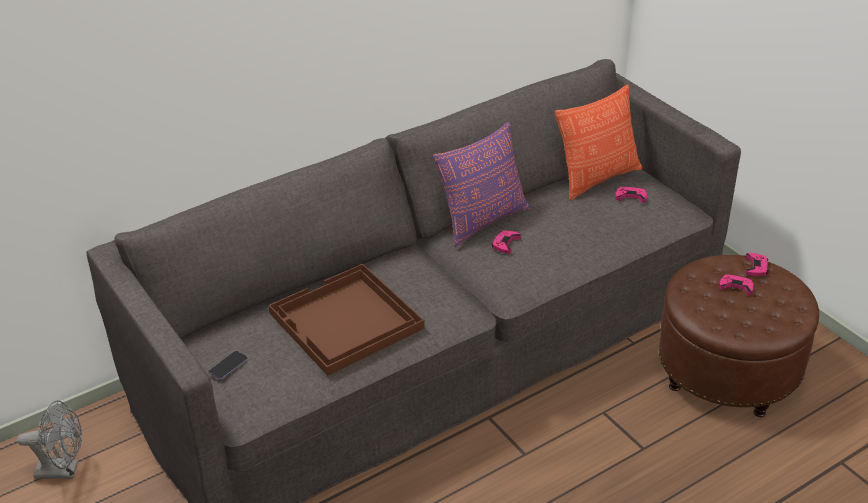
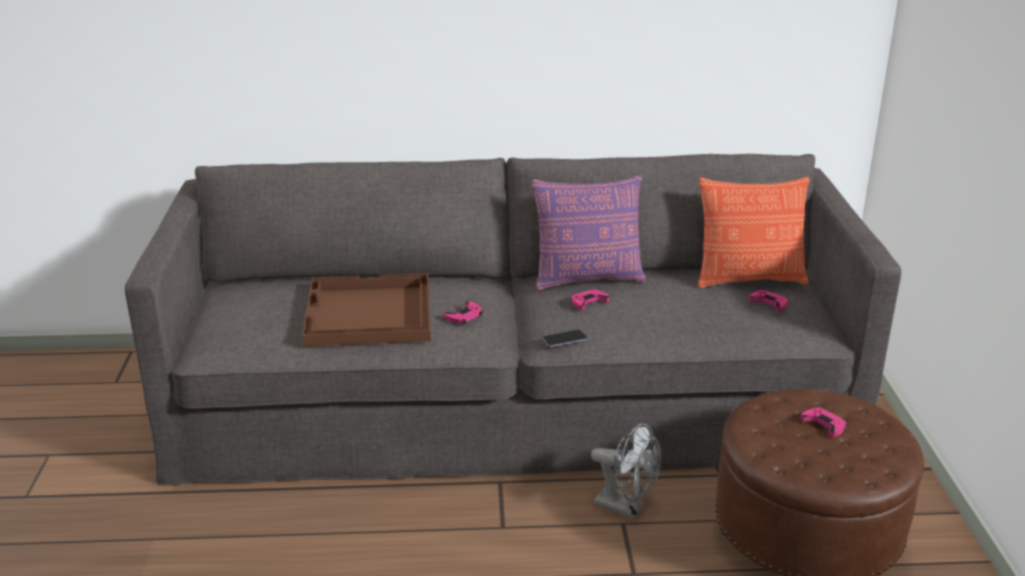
camera: 30 degrees right, 10 degrees down
(64, 470) = (113, 384): grey fan -> grey fan (626, 507)
(228, 366) = (234, 312): phone -> phone (564, 340)
(756, 267) = (869, 415): pink game controller -> pink game controller (464, 316)

